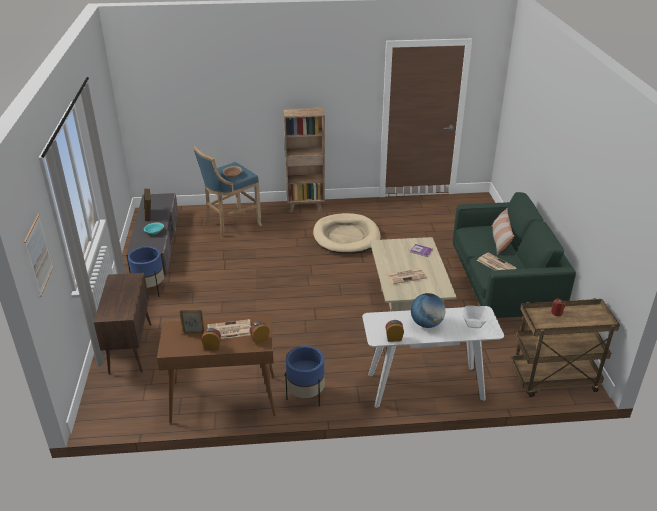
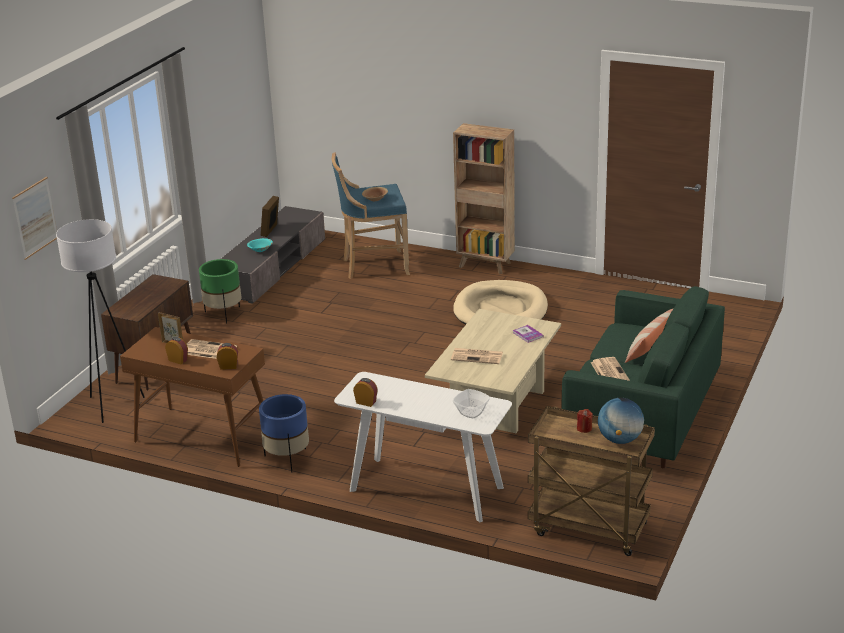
camera: 30 degrees right, 5 degrees down
(123, 395) = (113, 405): none -> white floor lamp
(150, 289) = (223, 314): blue planter -> green planter
(426, 324) = (417, 399): globe -> globe (620, 439)

